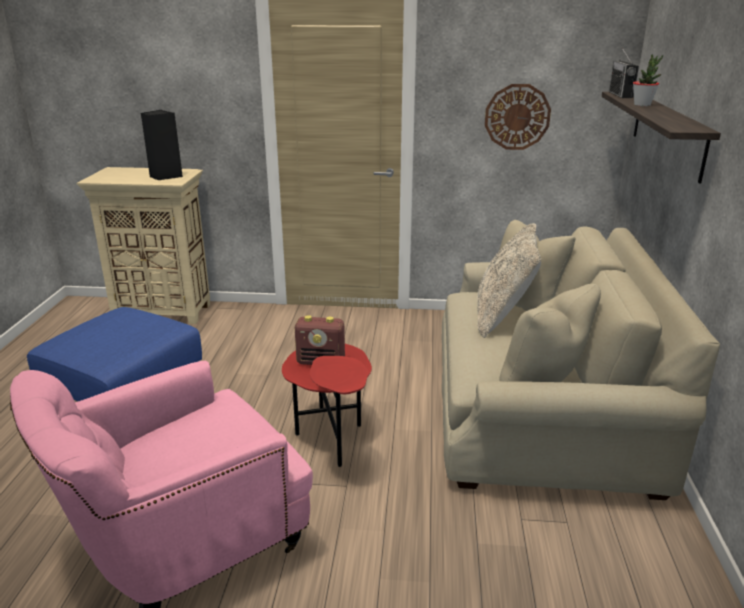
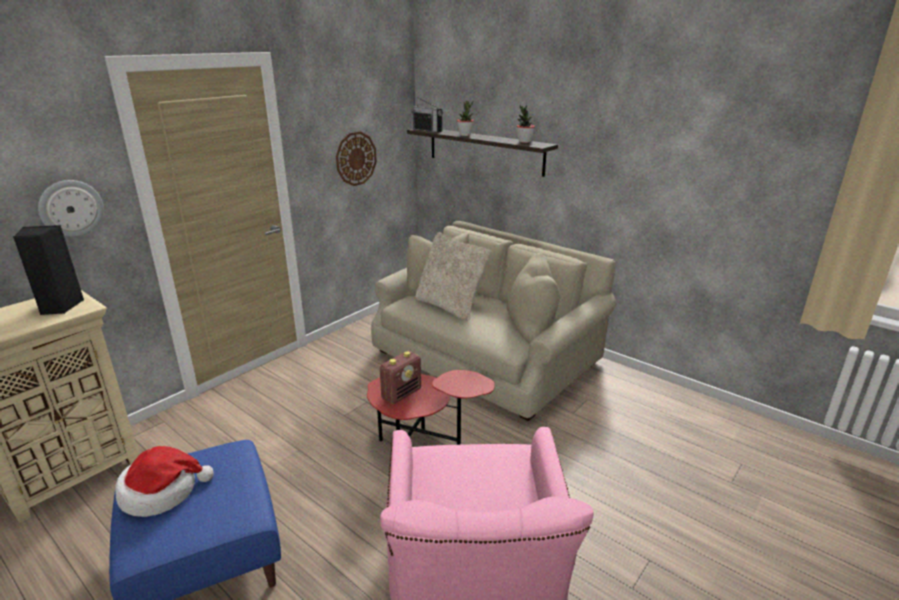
camera: 55 degrees left, 0 degrees up
(109, 325) = (162, 491): none -> hat
(209, 105) = (71, 208): none -> wall clock
(683, 122) = (524, 141): none -> potted plant

